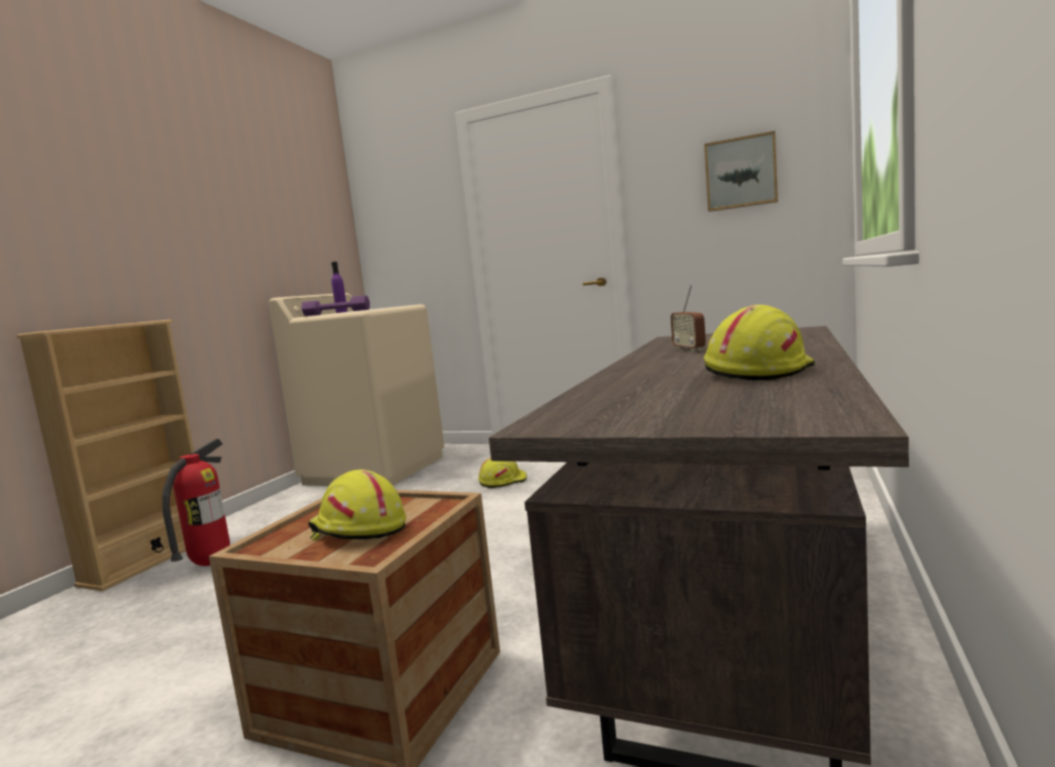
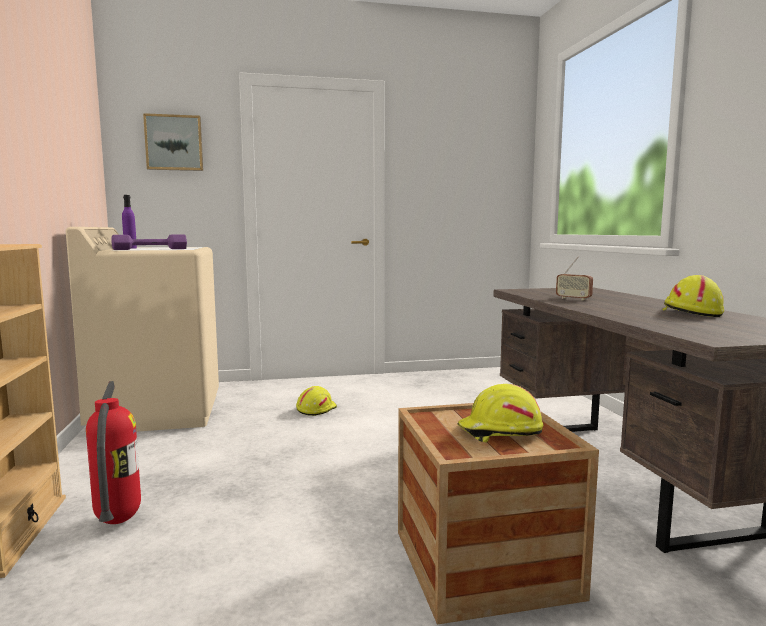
camera: 35 degrees left, 0 degrees up
(741, 173) = (469, 175): picture -> picture (174, 143)

